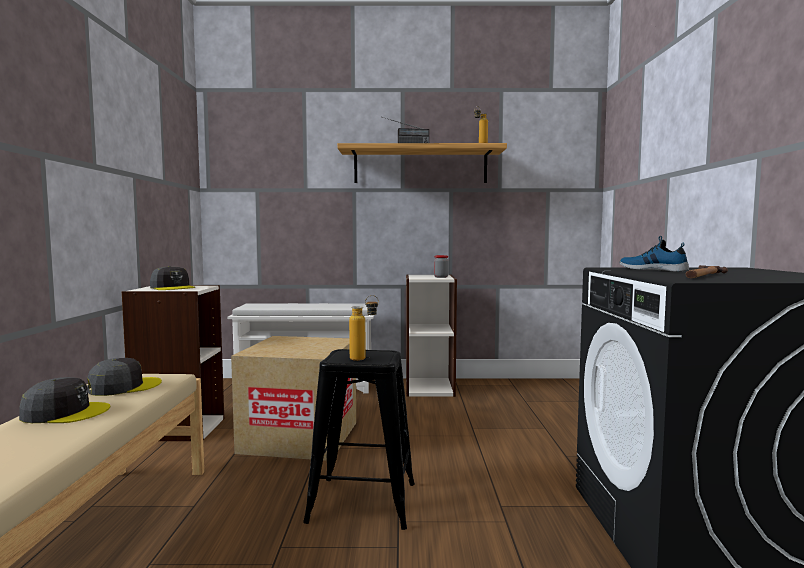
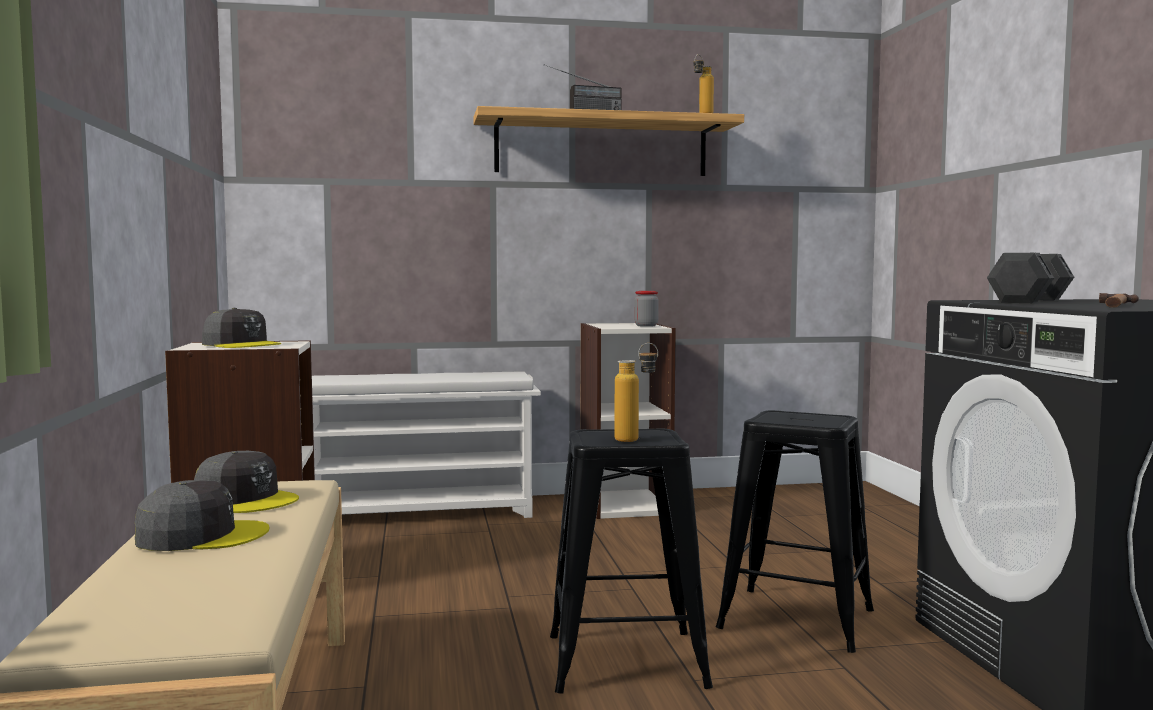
camera: 10 degrees left, 0 degrees up
(124, 387) = (245, 500): grey cap -> grey cap turned 75 degrees clockwise
(300, 437) = (465, 584): cardboard box -> none
(493, 479) = (796, 619): none -> black stool
(653, 269) = (1030, 301): shoe -> black dumbbell

